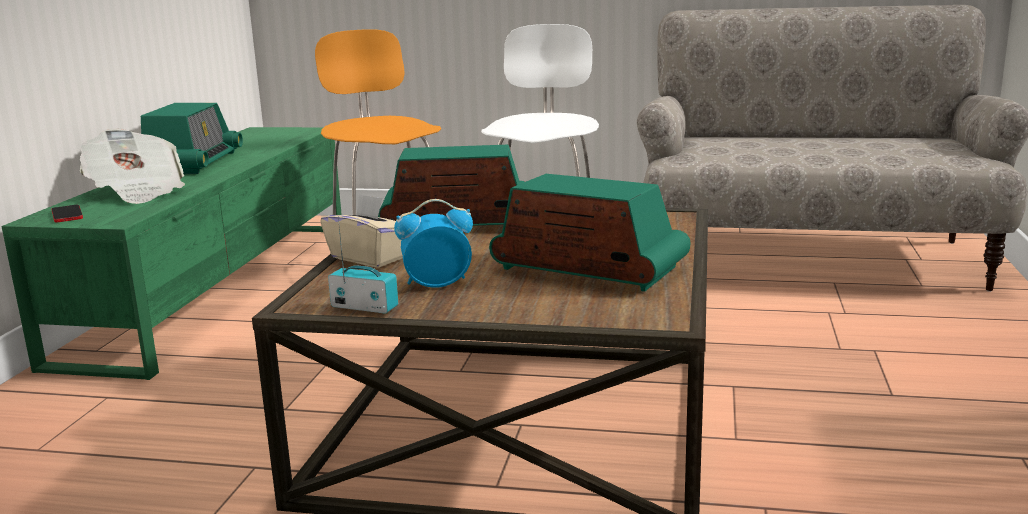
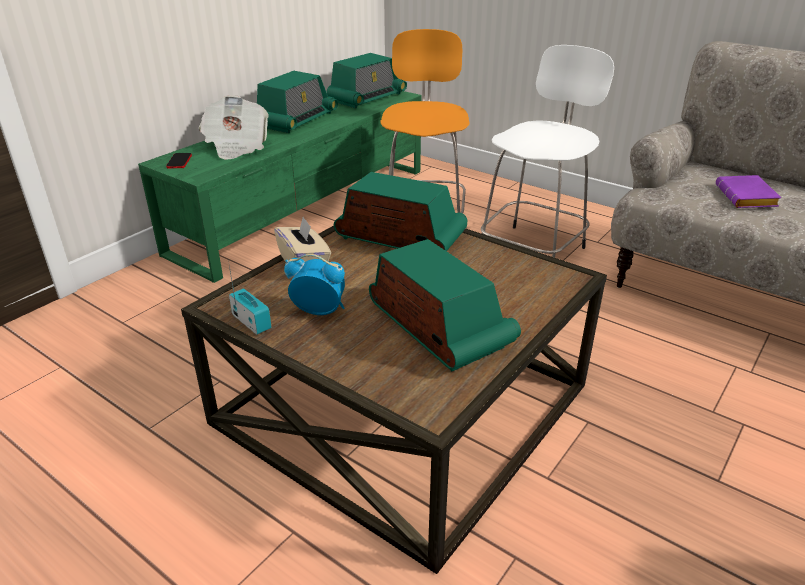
camera: 25 degrees right, 15 degrees up
(266, 137) = (367, 98): none -> radio
(768, 148) = (747, 198): none -> purple book

